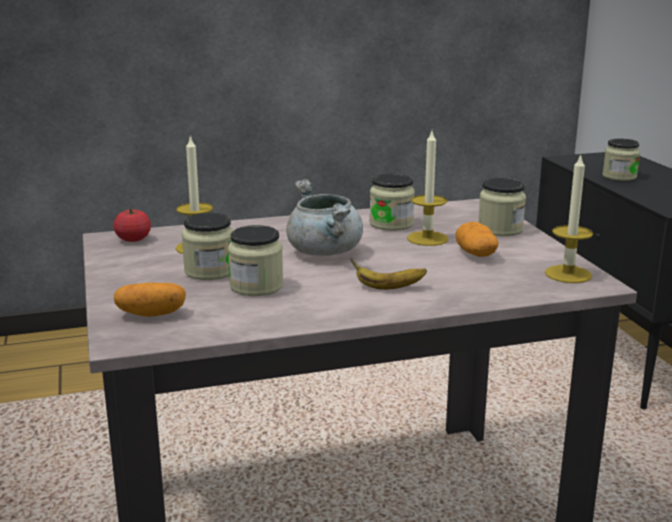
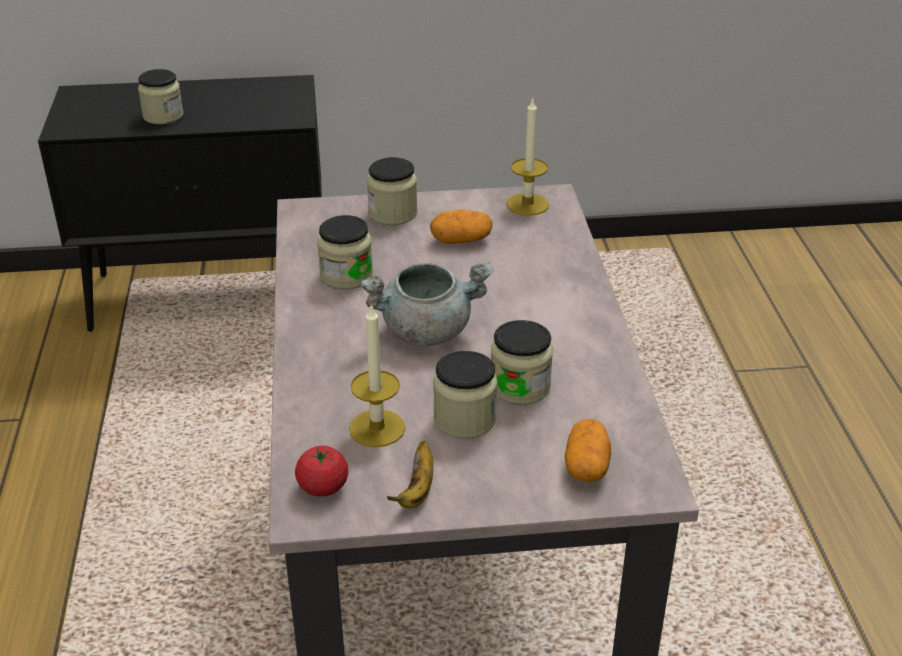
camera: 80 degrees left, 15 degrees up
(388, 288) = (541, 303): banana -> banana (417, 490)
(427, 238) = (405, 260): candle -> none

